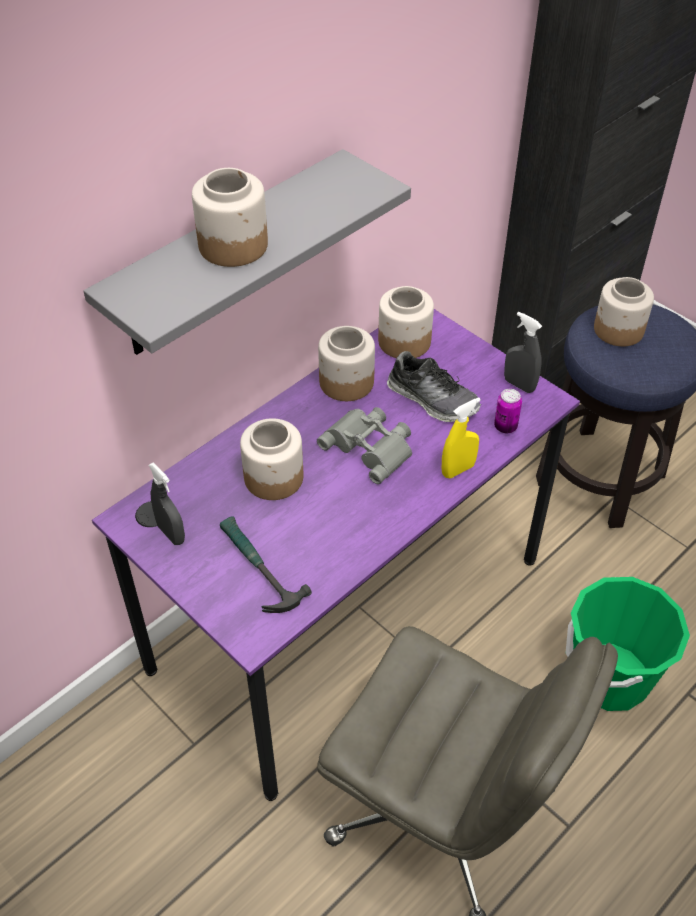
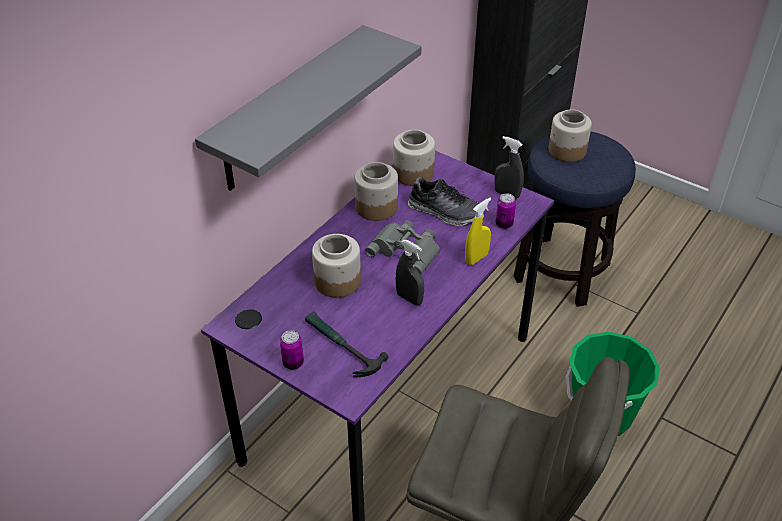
camera: 10 degrees left, 5 degrees down
(171, 534) = (267, 331): grey spray bottle -> grey spray bottle (409, 298)
(193, 581) = (293, 363): none -> can
(233, 245) = (301, 96): jar -> none

